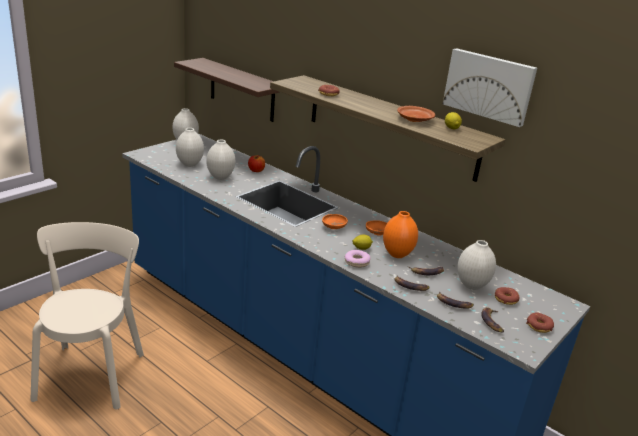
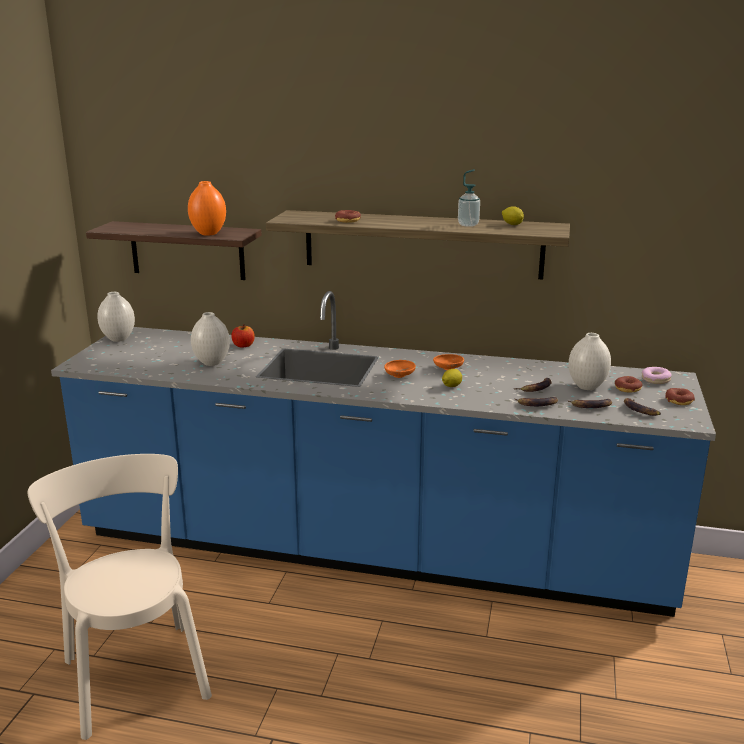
camera: 25 degrees left, 5 degrees down
(190, 164) = (157, 359): white vase -> none
(356, 262) = (463, 399): donut -> donut (655, 380)
(397, 254) = (490, 381): orange vase -> orange vase (208, 233)
(414, 119) = (468, 225): brown plate -> soap dispenser
(489, 86) = (541, 170): picture -> none

